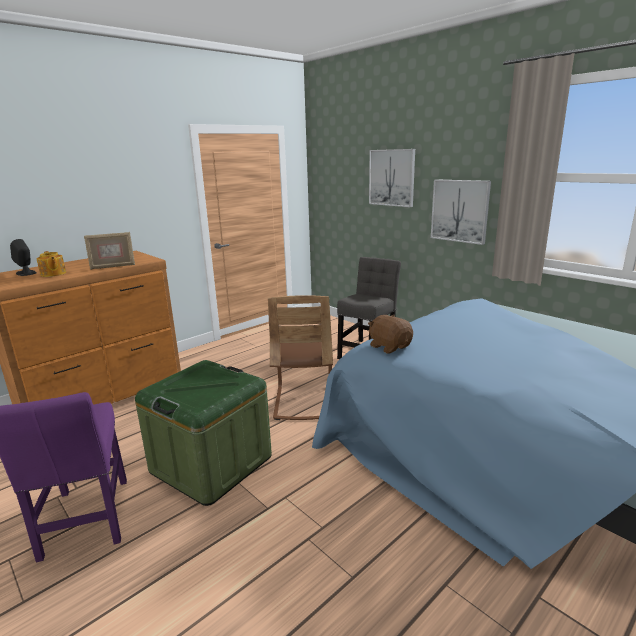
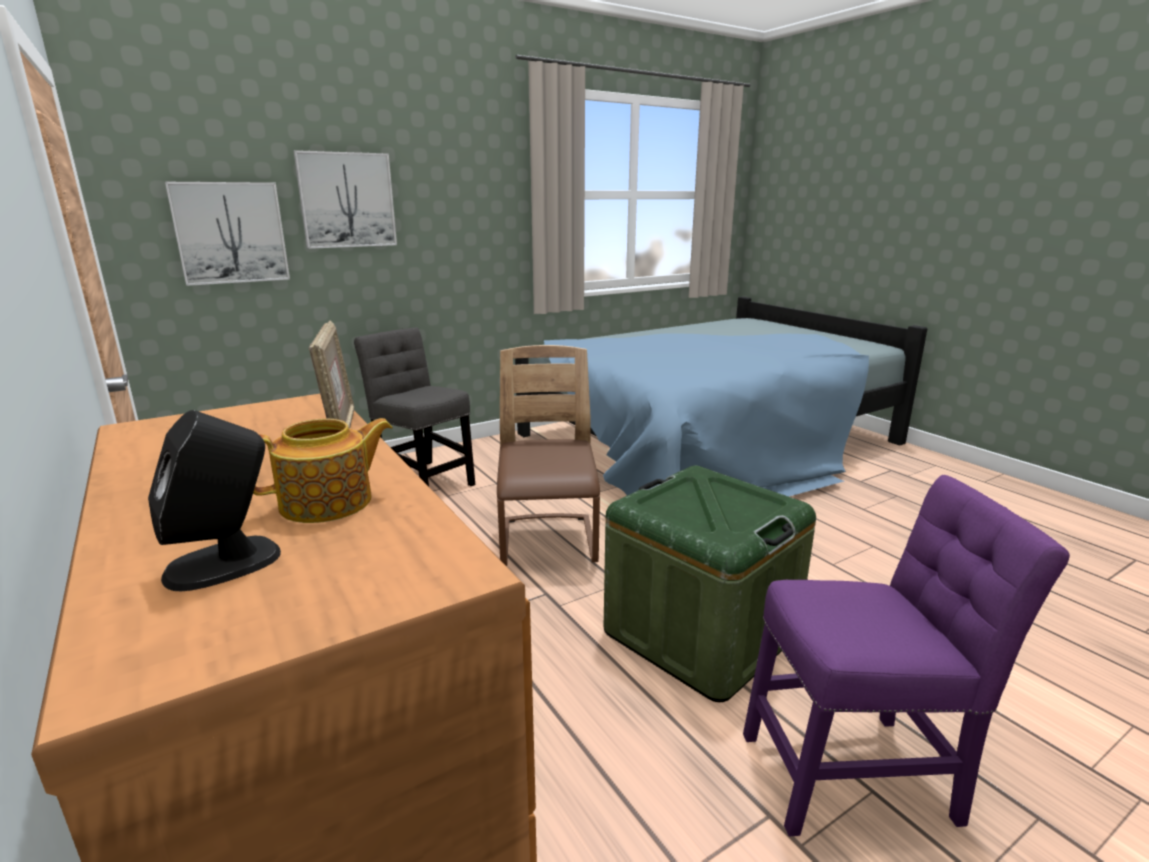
camera: 80 degrees left, 0 degrees up
(304, 401) = (548, 543): brown chair -> brown chair turned 105 degrees counterclockwise
(389, 346) = (676, 381): brown plush toy -> none
(460, 211) = (470, 242): picture -> picture (230, 233)

